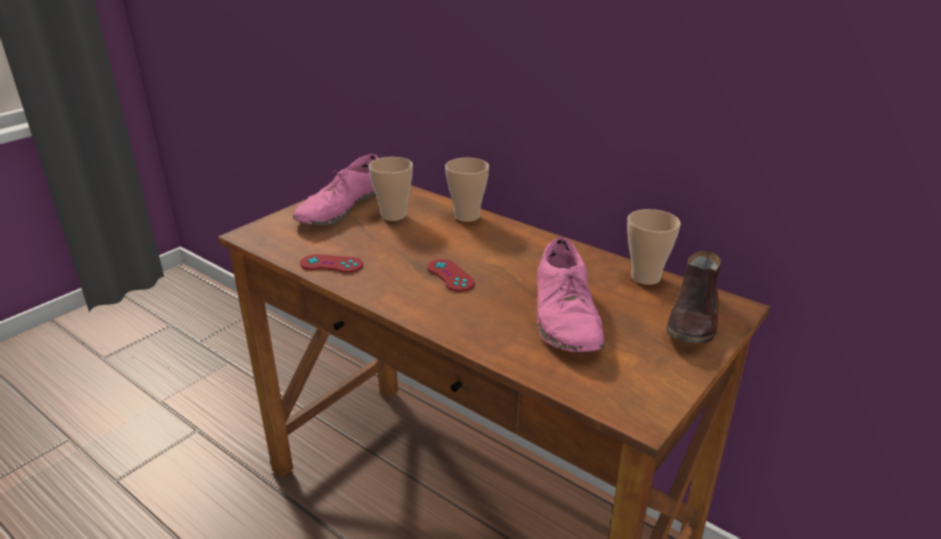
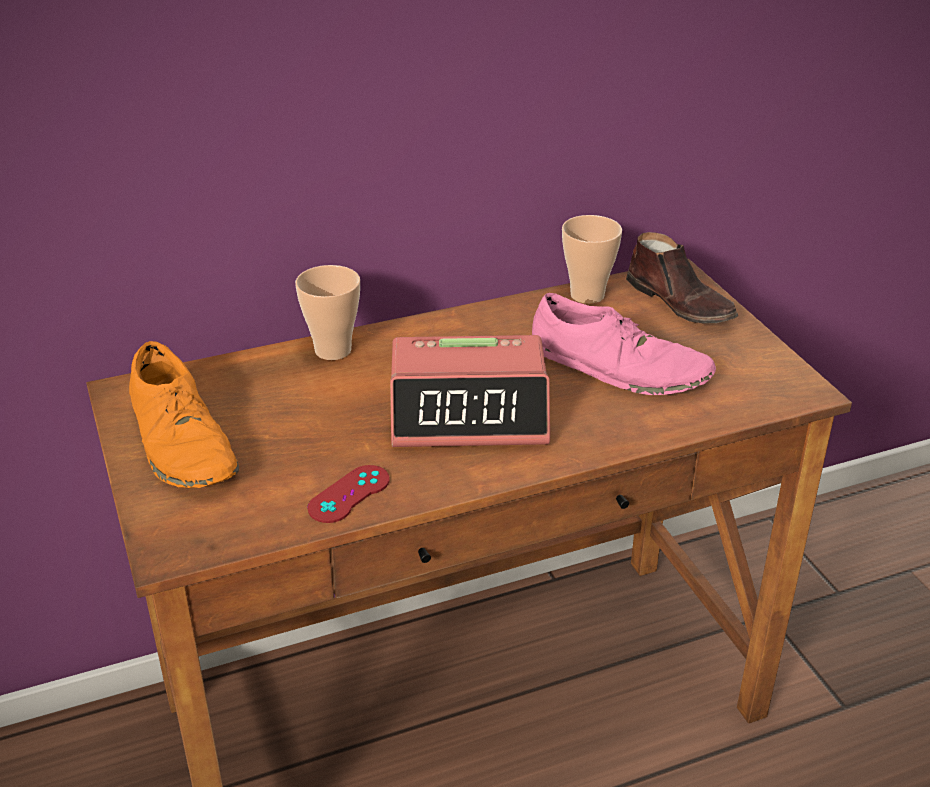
camera: 60 degrees left, 5 degrees up
(341, 207) = (182, 441): pink shoe -> orange shoe
(393, 215) = (263, 404): cup -> none
(450, 275) = (470, 411): red game controller -> alarm clock

